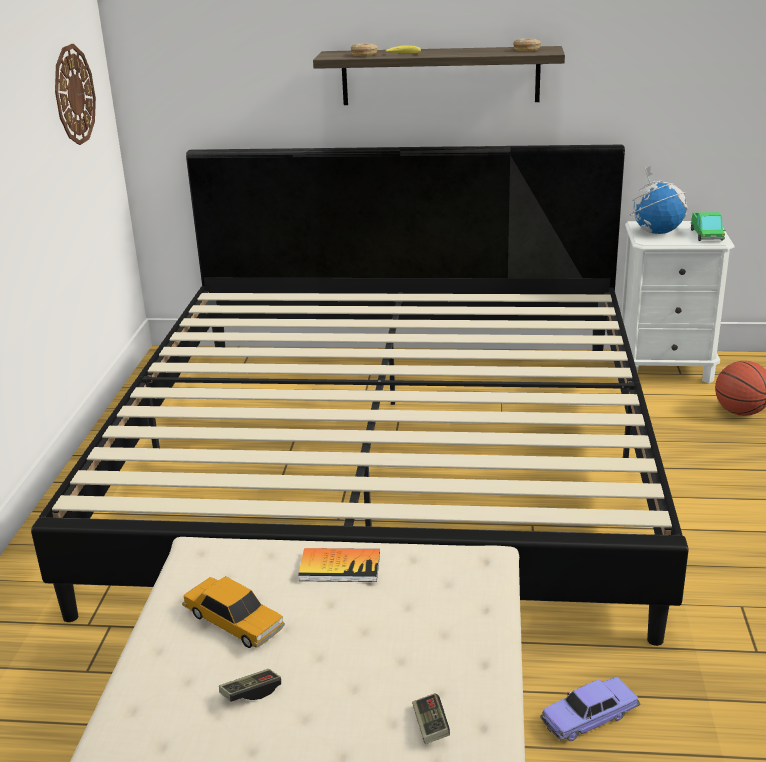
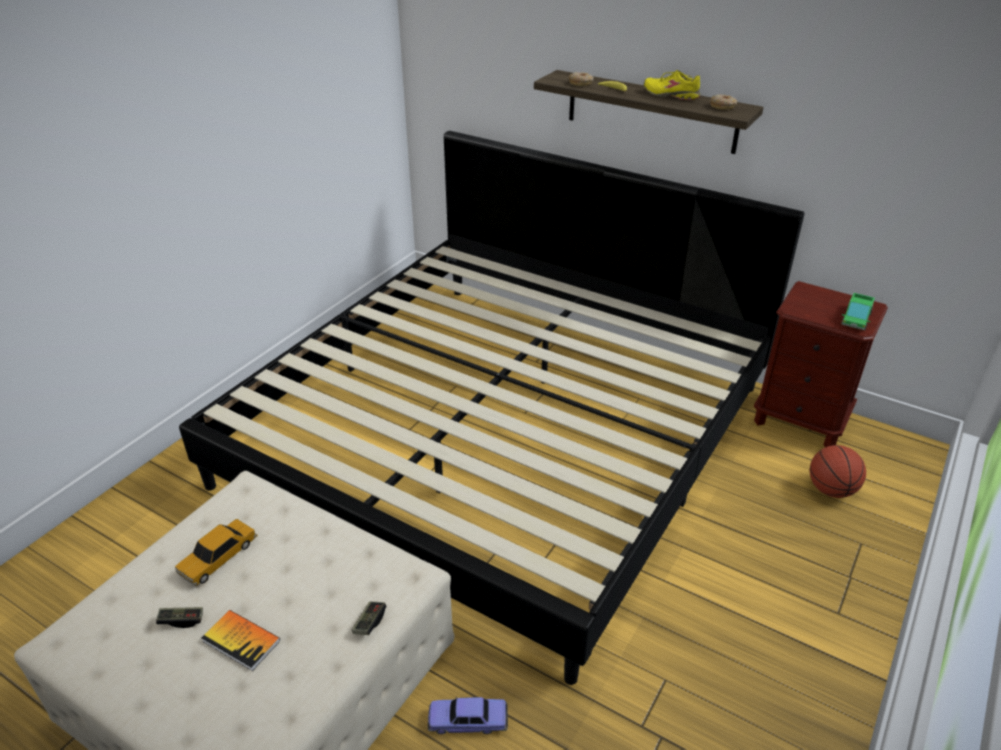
camera: 25 degrees right, 10 degrees up
(74, 94) = (348, 78): wall clock -> none
(234, 621) = (218, 557): toy car -> toy car turned 60 degrees clockwise
(340, 567) = (316, 541): book -> book (241, 641)
(430, 726) = (259, 702): game controller -> game controller (369, 622)
(466, 50) = (671, 95): none -> yellow shoe
(656, 232) = (811, 302): globe -> none
(665, 368) = (800, 420): white nightstand -> brown nightstand

